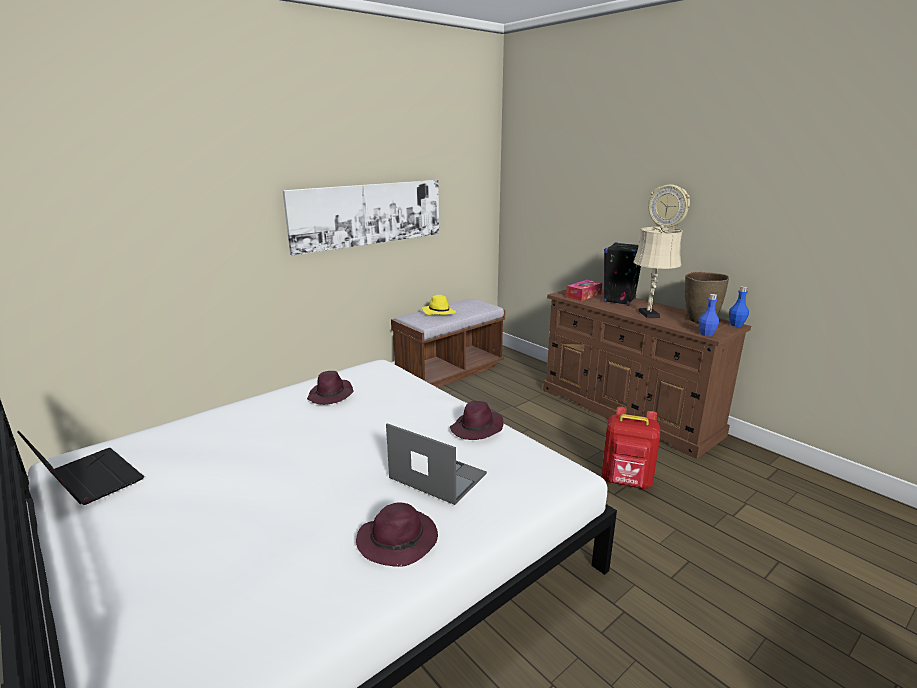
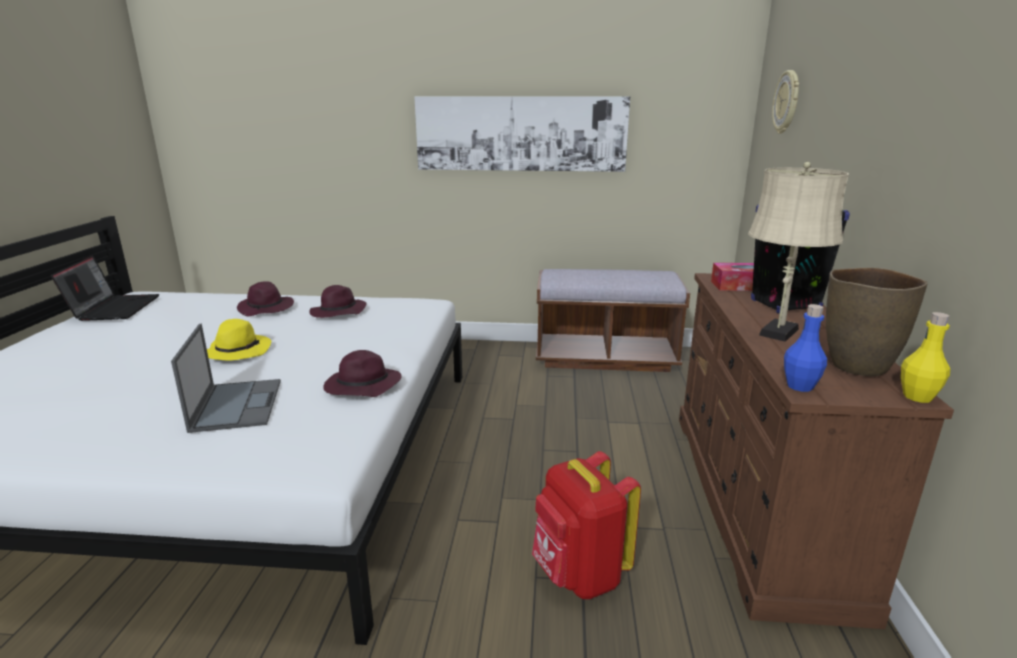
camera: 45 degrees right, 0 degrees up
(399, 540) = (104, 433): purple hat -> purple hat (266, 308)
(438, 312) = (592, 274): yellow hat -> yellow hat (238, 351)
(669, 207) = (895, 137): wall clock -> wall clock (787, 102)
(736, 325) = (917, 397): blue bottle -> yellow bottle

